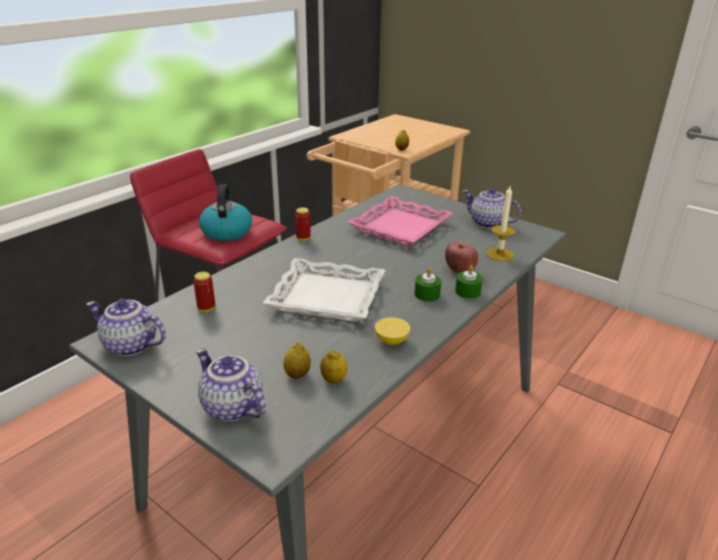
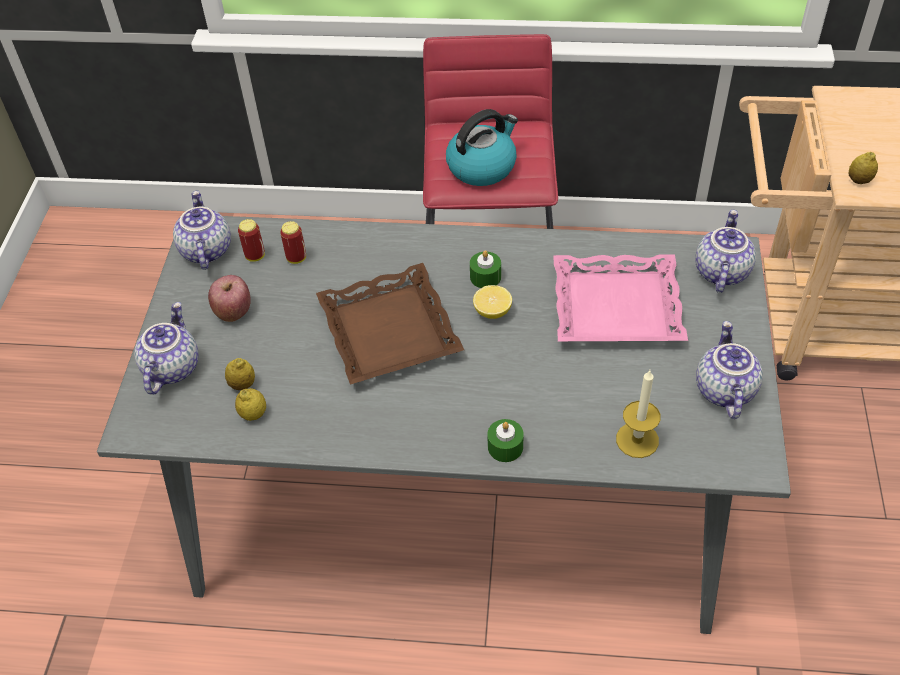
camera: 60 degrees right, 20 degrees up
(303, 238) = (498, 240): can -> can (255, 256)
(326, 297) = (388, 331): white tray -> brown tray
(391, 341) = (348, 425): lemon -> lemon (492, 311)
(409, 198) = (720, 271): none -> teapot
(427, 294) = (466, 412): green candle -> green candle (485, 277)
(459, 270) = (552, 417): apple -> apple (233, 311)

